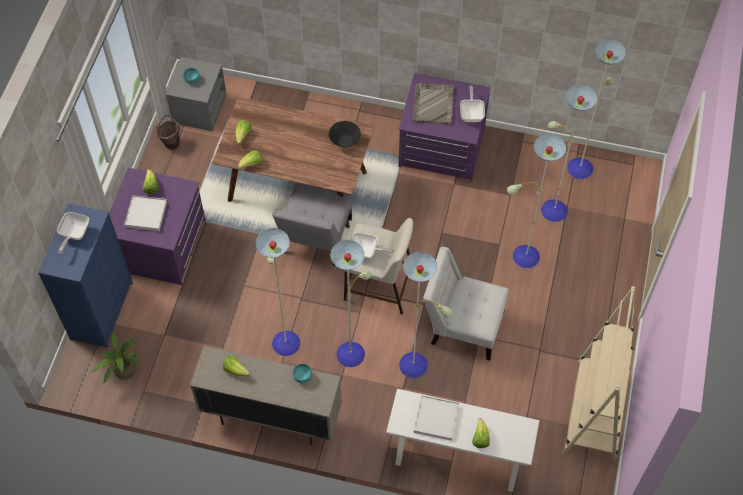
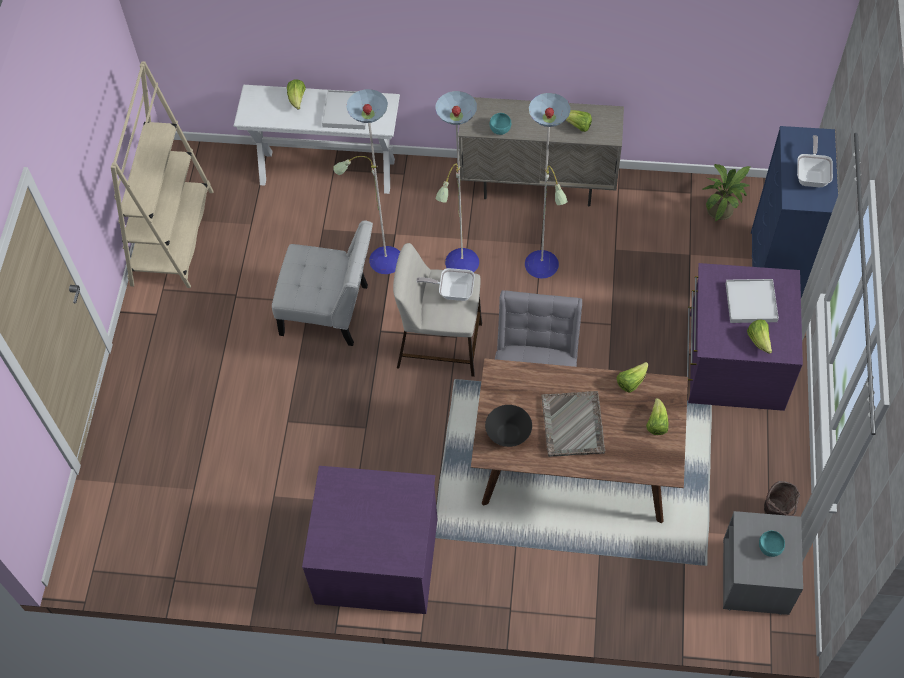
camera: 175 degrees right, 0 degrees up
(433, 104) = (387, 523): grey tray -> grey tray (572, 425)
(471, 114) = (328, 514): frying pan -> none
(552, 209) = (214, 482): floor lamp -> none

